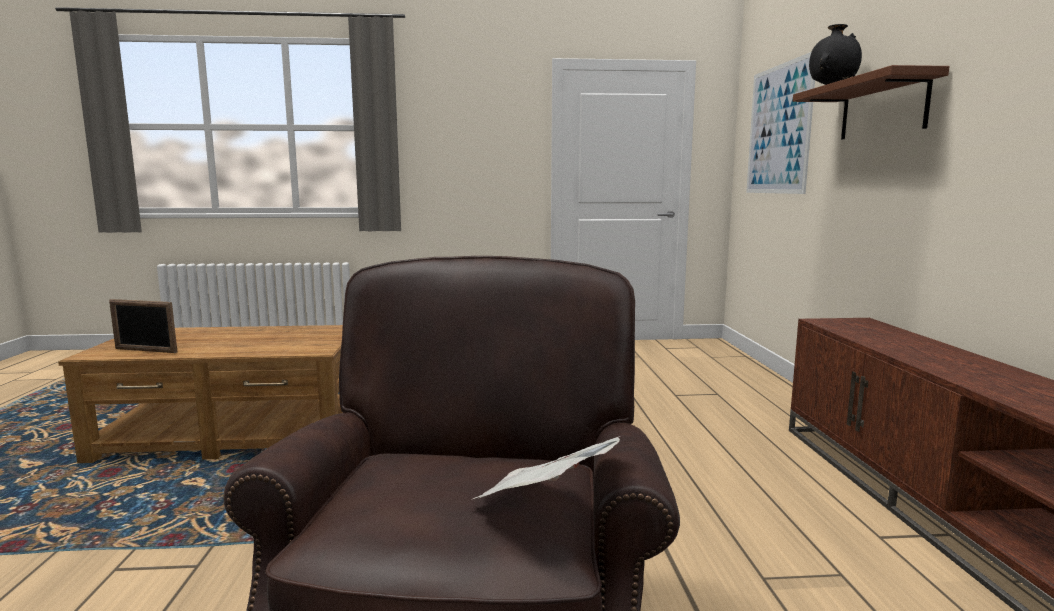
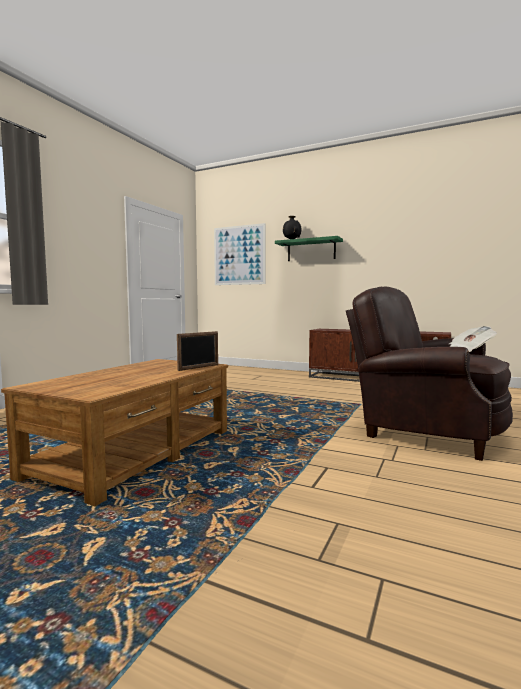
camera: 60 degrees left, 5 degrees down
(145, 350) = (118, 385): picture frame -> picture frame (199, 367)
(883, 108) = (311, 250): brown shelf -> green shelf

